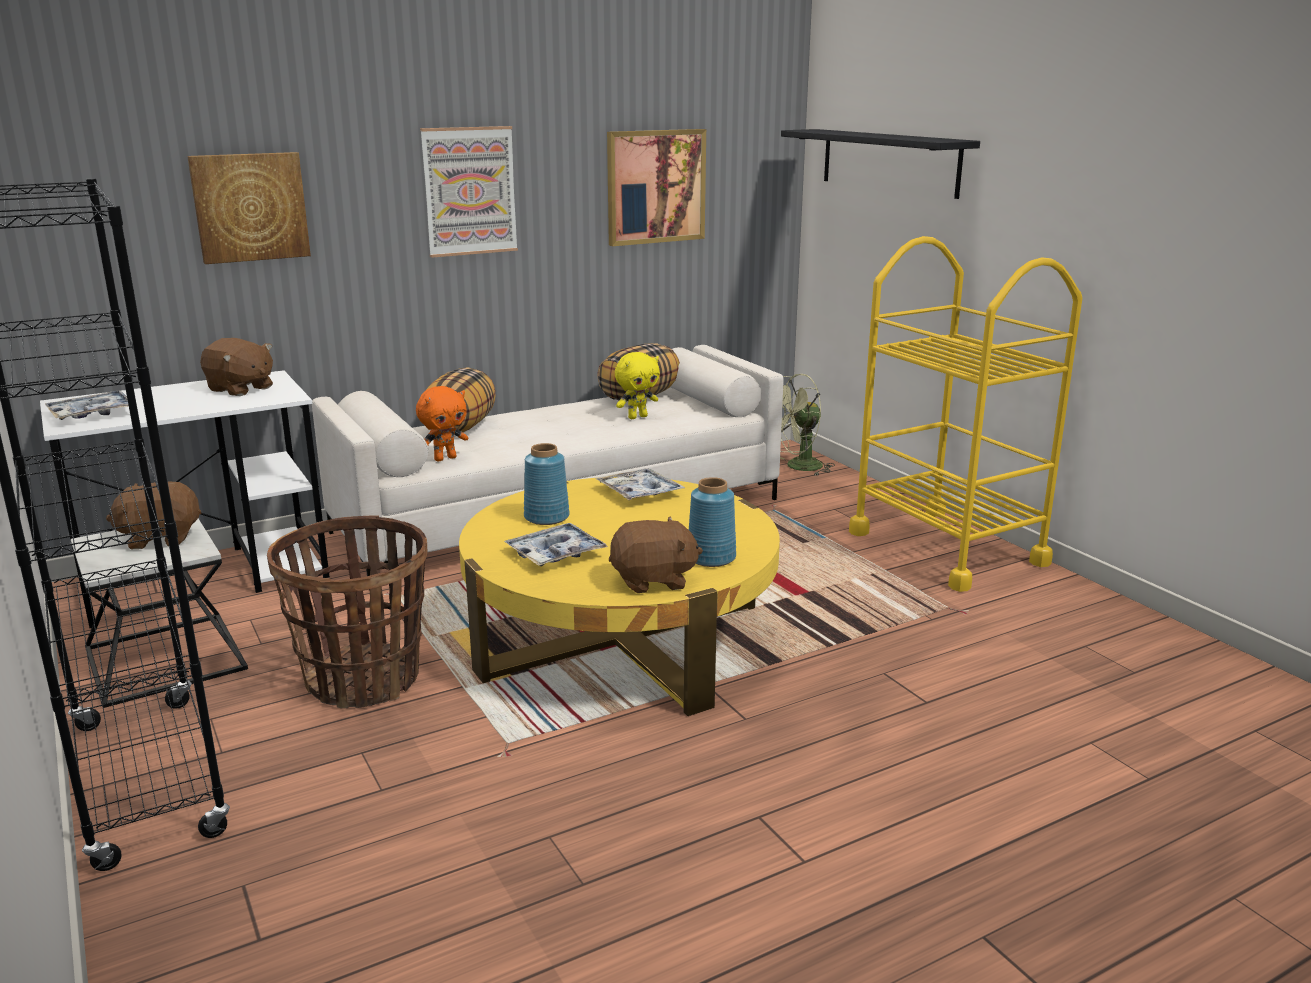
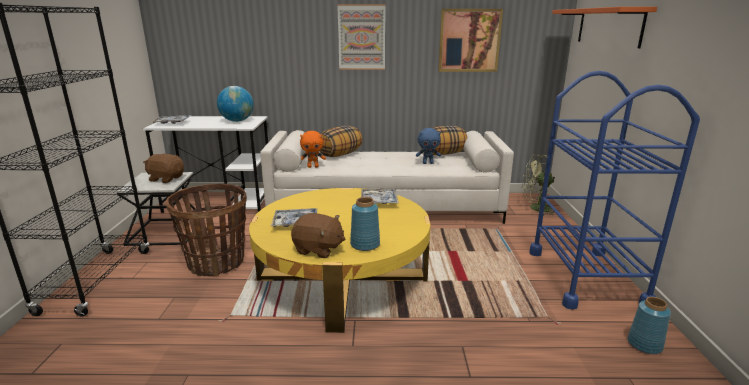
camera: 30 degrees right, 0 degrees up
(240, 389) = (237, 121): brown plush toy -> globe
(250, 207) = (256, 39): picture -> none
(546, 517) = (318, 203): blue vase -> blue vase (644, 344)
(637, 417) = (428, 163): yellow plush toy -> blue plush toy
(889, 162) = (608, 26): black shelf -> orange shelf
(946, 547) = (585, 277): yellow cart -> blue cart

